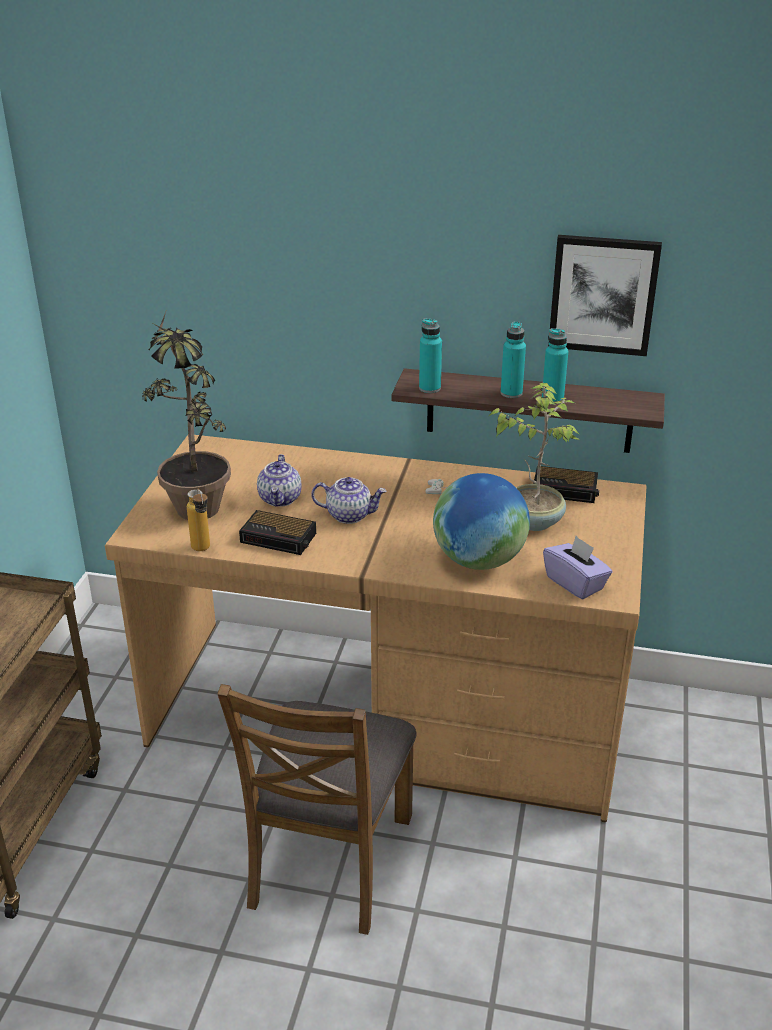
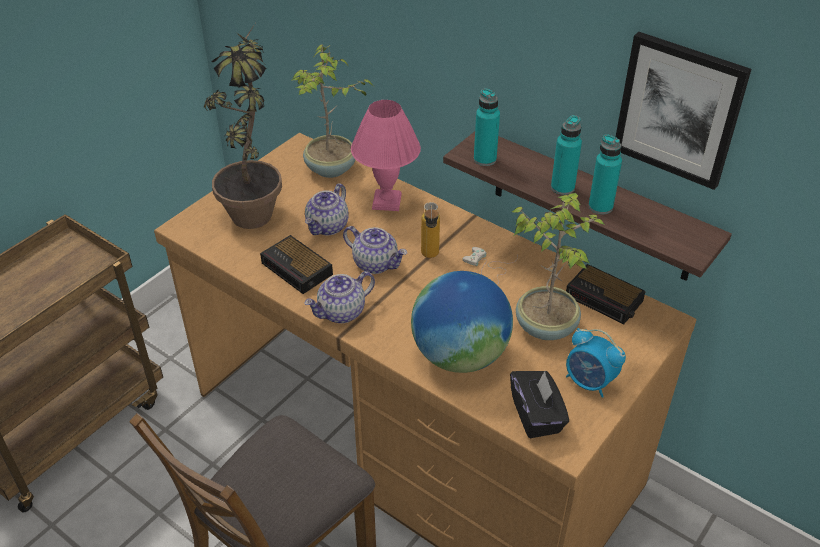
camera: 25 degrees right, 10 degrees up
(203, 551) = (225, 262): bottle -> bottle (430, 258)
(246, 455) = (331, 169): none -> potted plant
(321, 467) = (387, 201): none -> pink table lamp
(348, 559) = (341, 312): none -> teapot
(575, 583) = (536, 416): purple tissue box -> black tissue box
(598, 549) = (589, 382): none -> alarm clock

